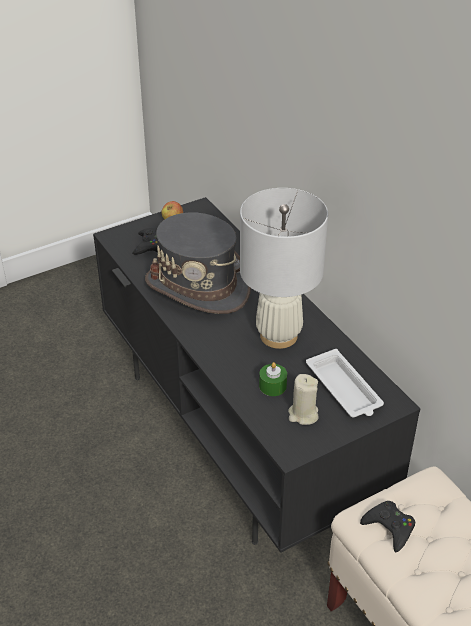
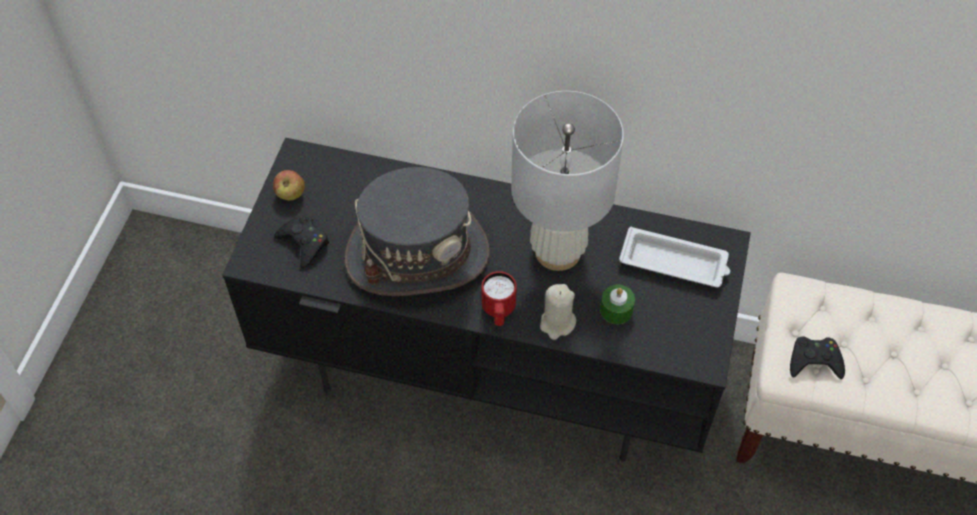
camera: 45 degrees left, 15 degrees up
(203, 340) = (498, 312): none -> red mug
(303, 414) = (673, 317): beige candle -> beige candle (557, 323)

